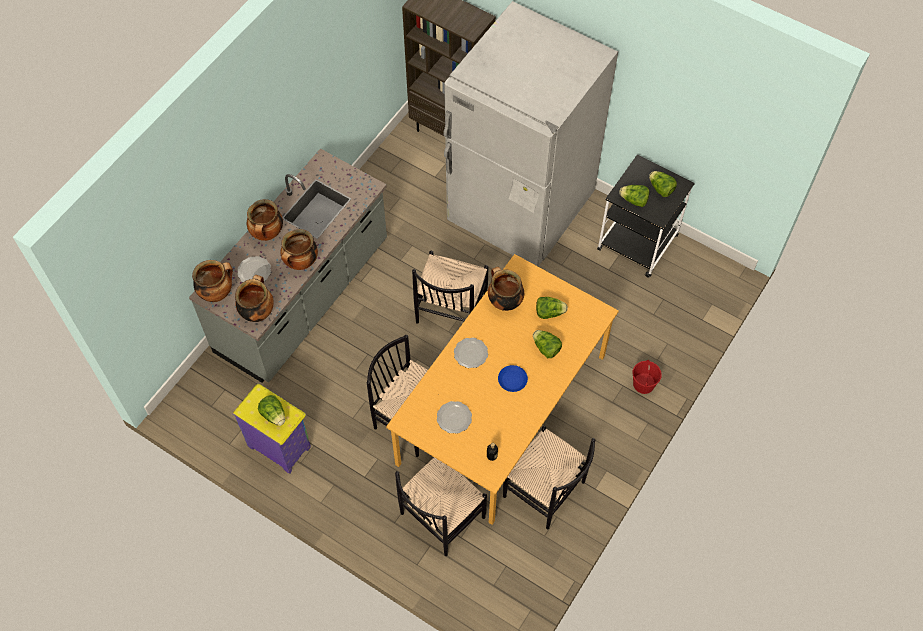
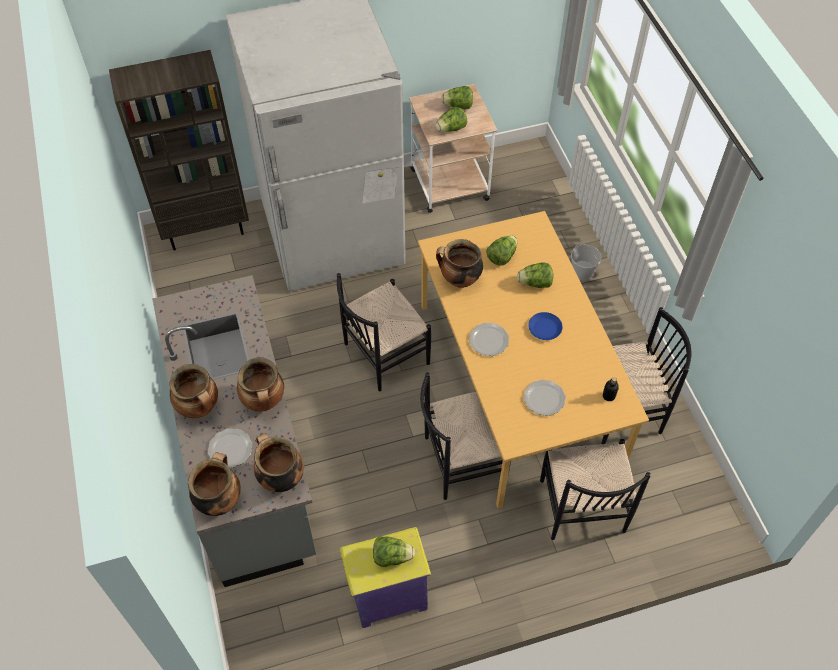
camera: 50 degrees left, 5 degrees down
(450, 312) = (383, 355): black chair -> black chair turned 90 degrees clockwise
(638, 243) = (451, 184): black cart -> beige cart
(643, 384) = (583, 271): red bucket -> white bucket

